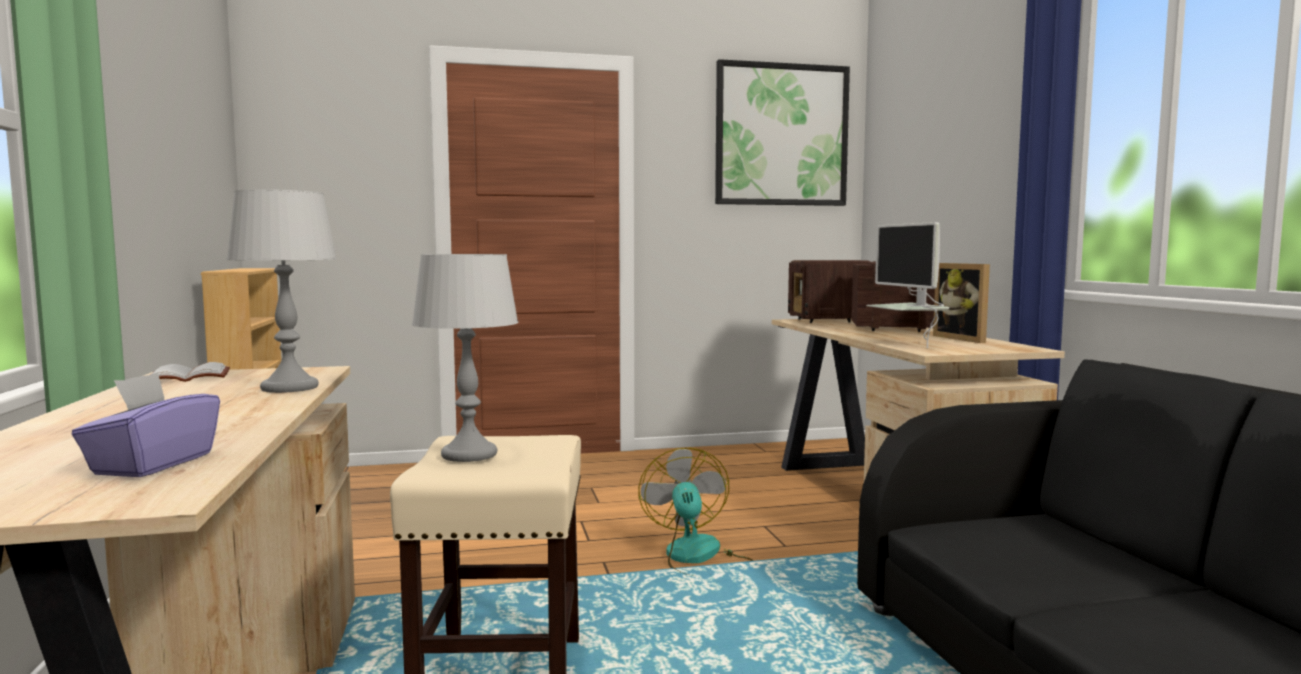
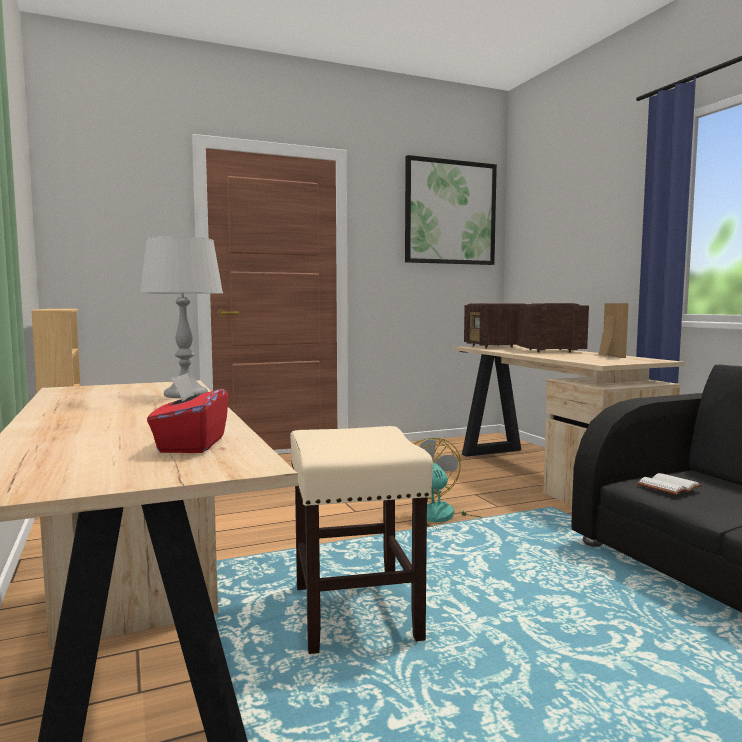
camera: 10 degrees left, 0 degrees up
(152, 464) = (191, 445): purple tissue box -> red tissue box
(187, 377) = (83, 390): white book -> white book (670, 487)
(469, 454) = (335, 441): grey table lamp -> none
(908, 344) = (577, 359): monitor -> none
(964, 338) = (608, 355): picture frame -> picture frame turned 150 degrees counterclockwise

